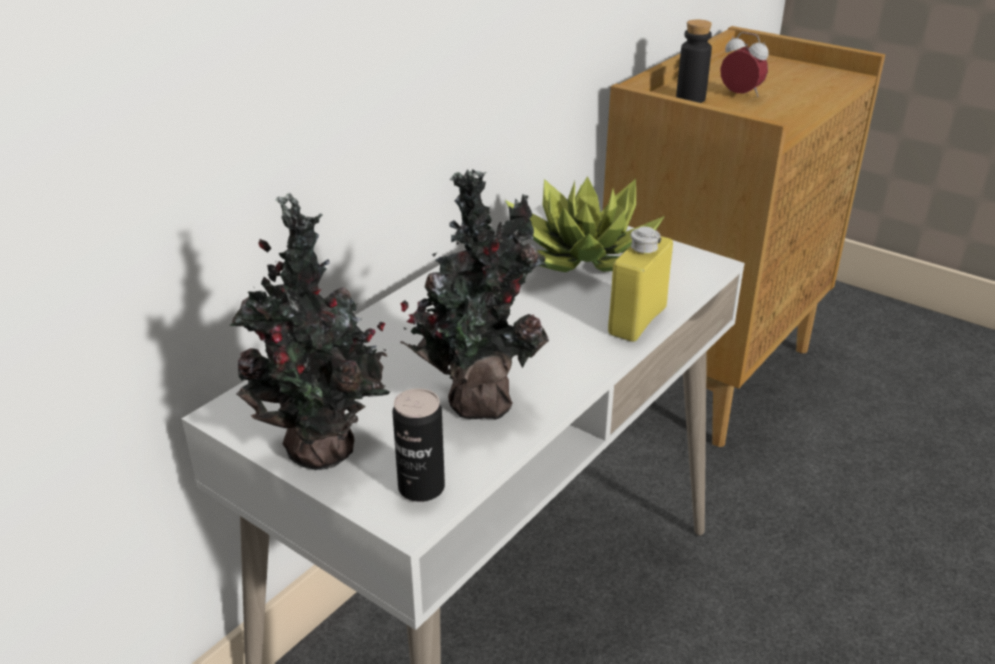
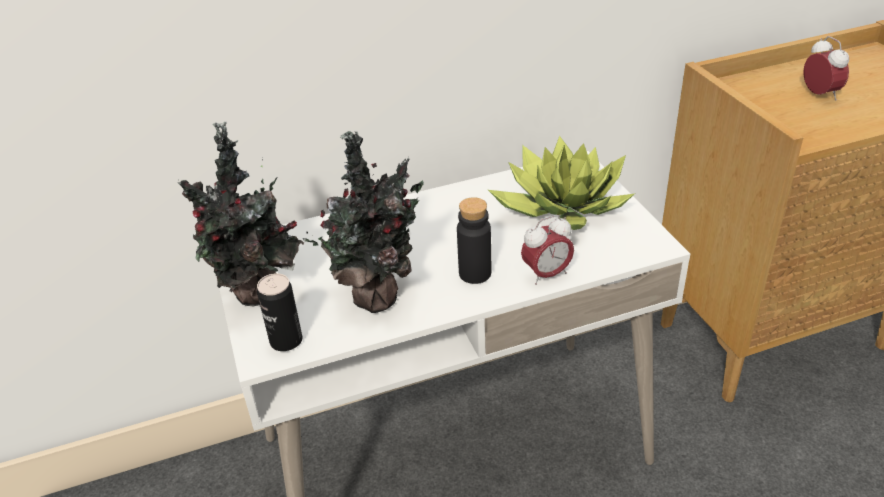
camera: 35 degrees right, 5 degrees up
(637, 321) = (546, 274): yellow bottle -> alarm clock
(690, 99) = (766, 88): black bottle -> black bottle (475, 273)

